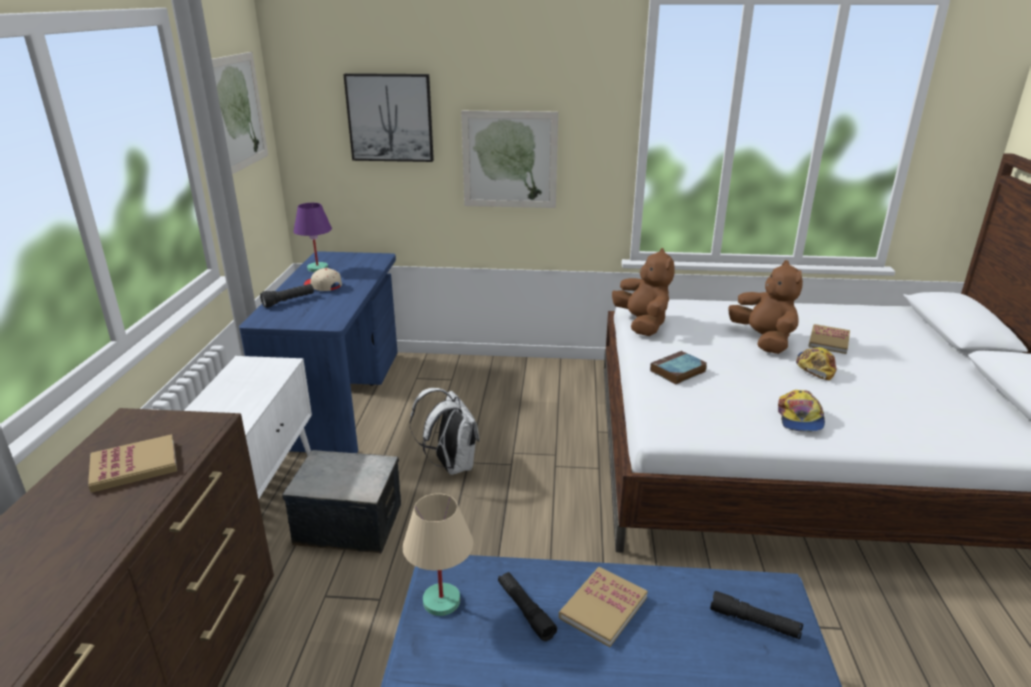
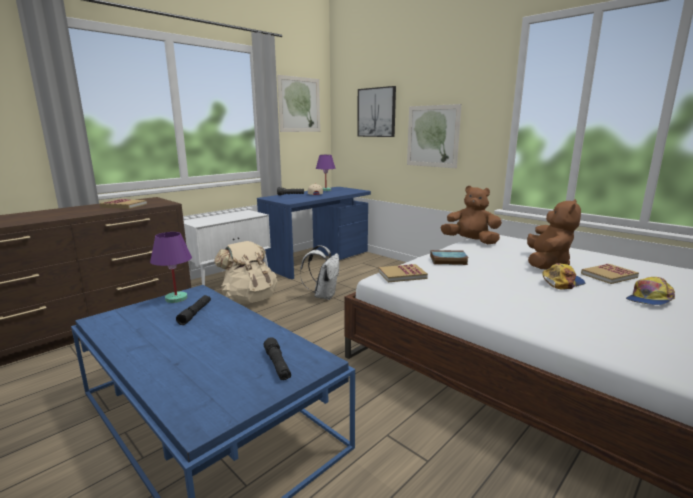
camera: 40 degrees right, 10 degrees down
(349, 524) = (249, 299): storage box -> beige backpack
(442, 601) = (176, 298): beige table lamp -> purple table lamp
(603, 608) = (224, 326): book -> book (402, 275)
(642, 324) = (470, 241): brown plush toy -> brown plush toy turned 90 degrees counterclockwise
(800, 418) = (489, 297): cap -> cap (649, 299)

